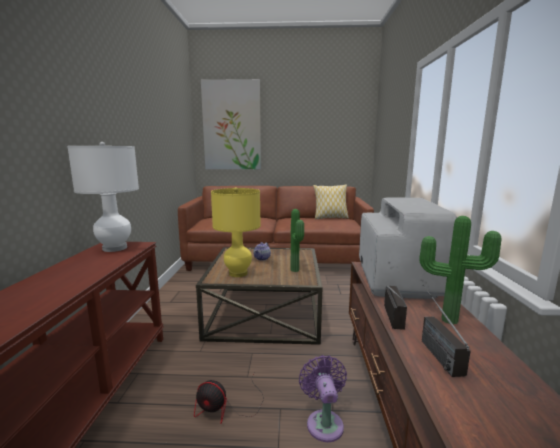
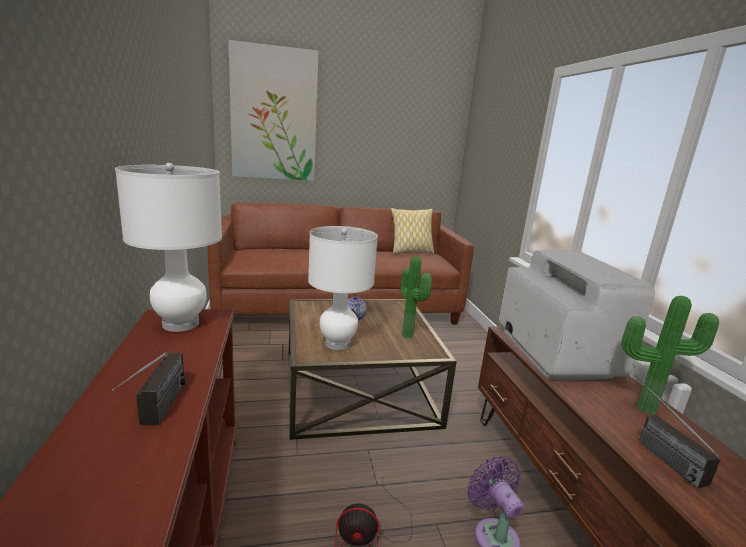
camera: 15 degrees left, 5 degrees up
(238, 273) = (337, 344): yellow table lamp -> white table lamp
(397, 323) = (599, 419): radio -> radio (158, 414)

